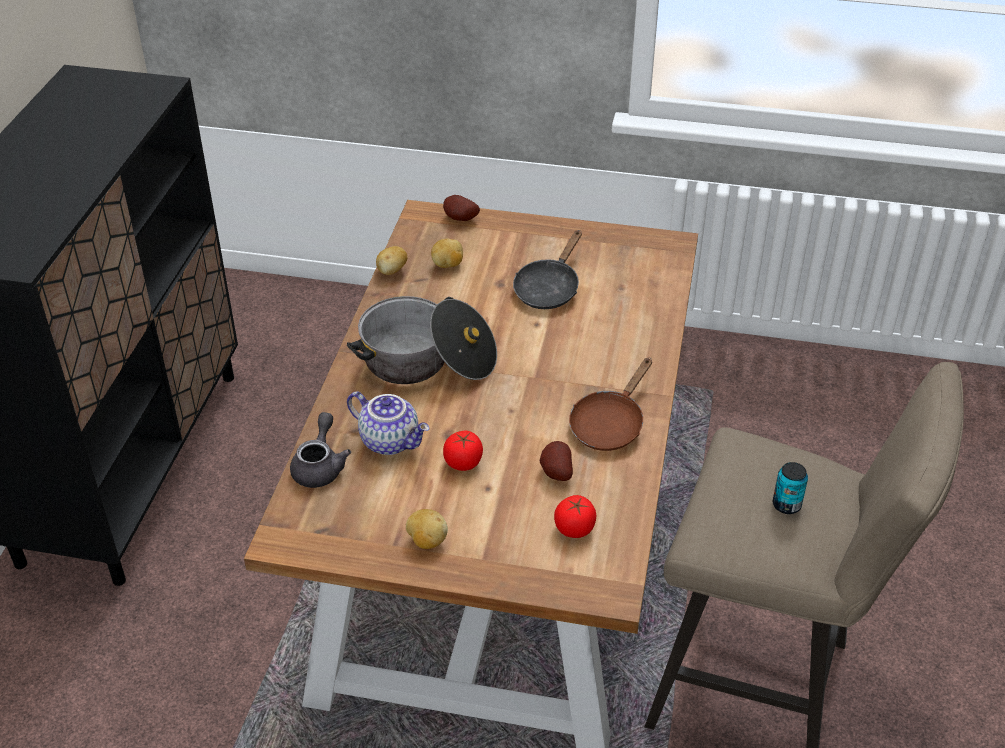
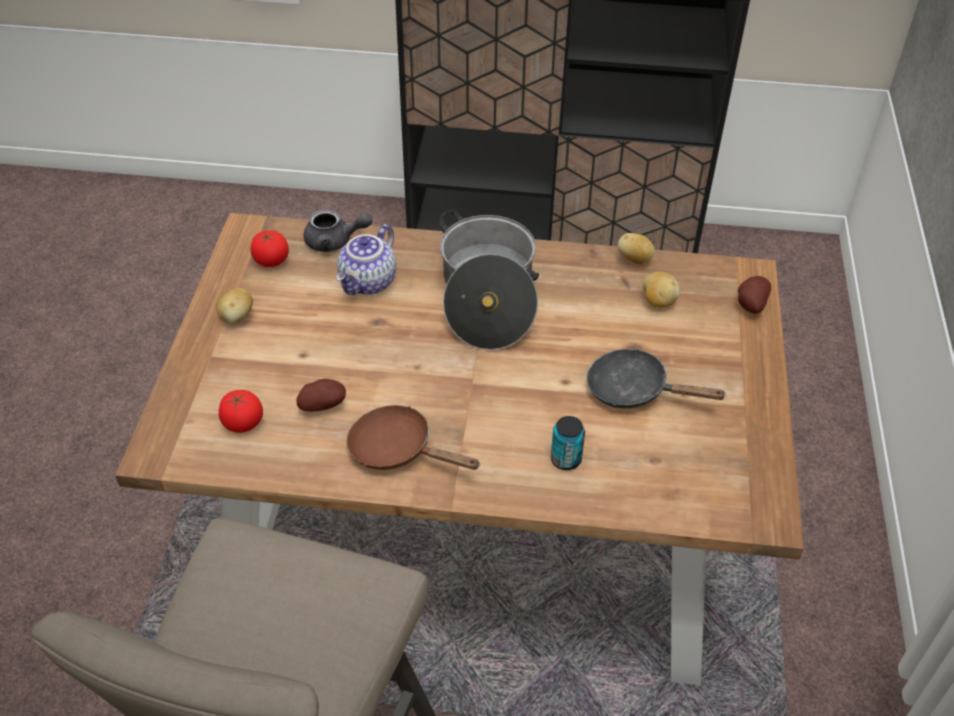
camera: 85 degrees right, 5 degrees up
(463, 462) = (339, 335): tomato -> tomato (271, 260)
(786, 505) = (262, 618): can -> can (565, 459)

